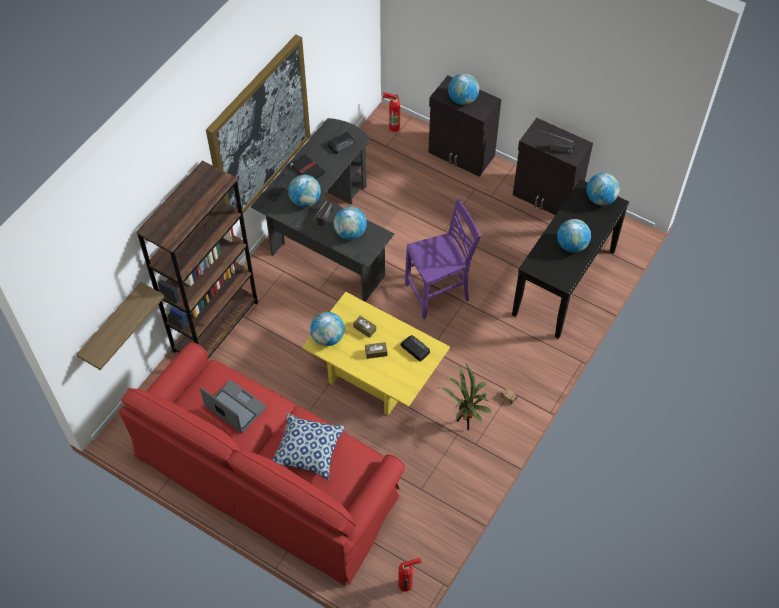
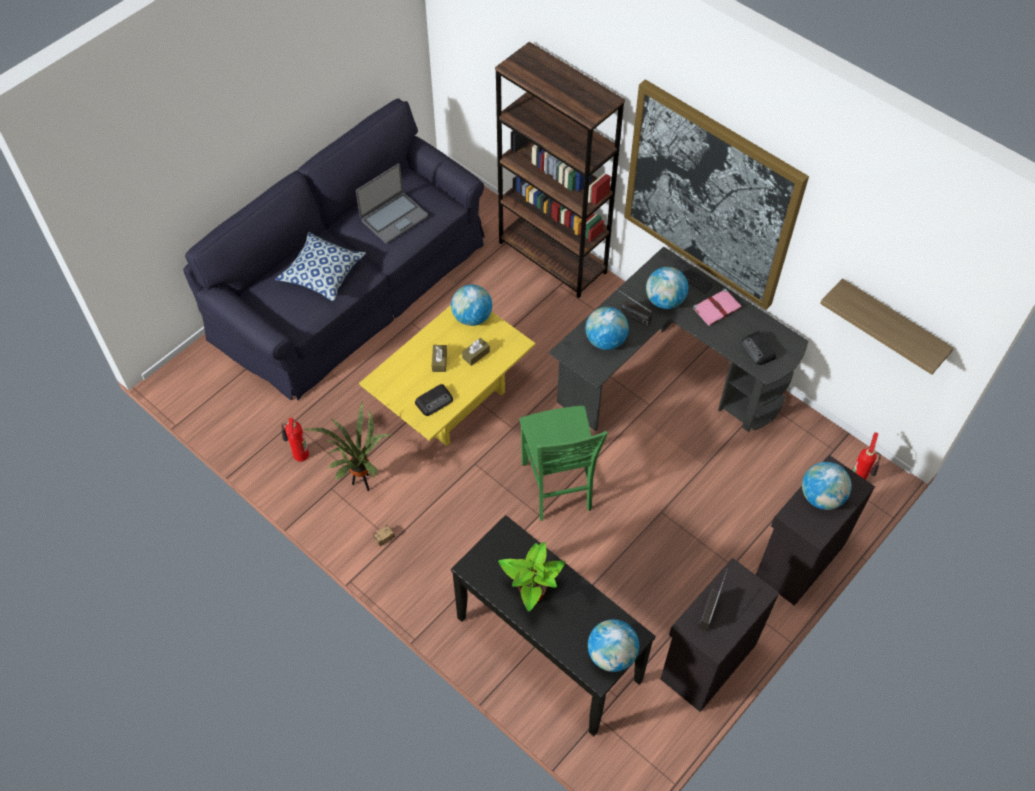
camera: 100 degrees right, 0 degrees up
(111, 324) = (482, 86): shelf -> shelf (892, 323)
(269, 476) = (352, 288): red sofa -> black sofa
(307, 169) = (717, 308): black book -> pink book
(406, 586) = (187, 391): fire extinguisher -> fire extinguisher (299, 456)
(439, 293) = (557, 487): purple chair -> green chair
(571, 245) = (532, 592): globe -> potted plant

